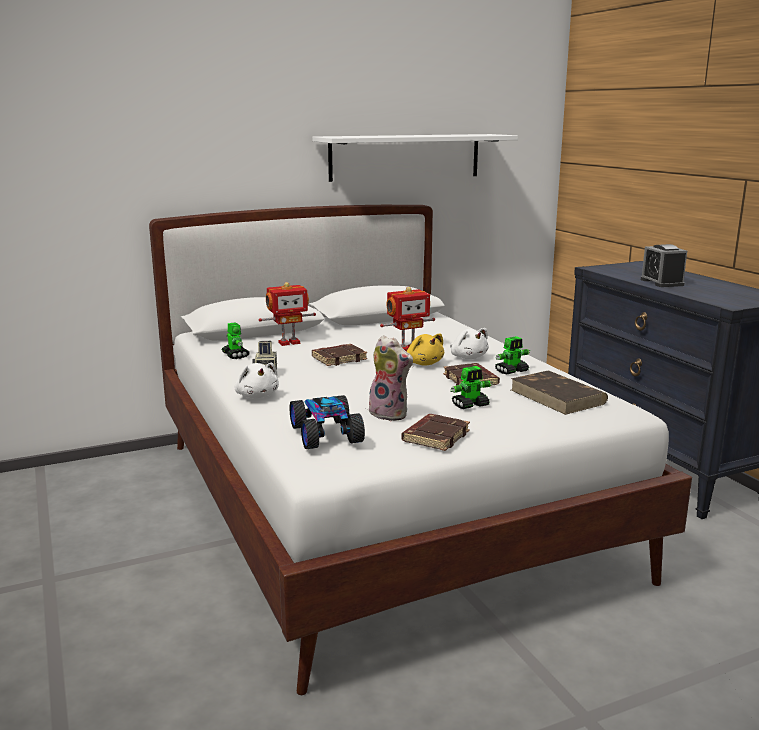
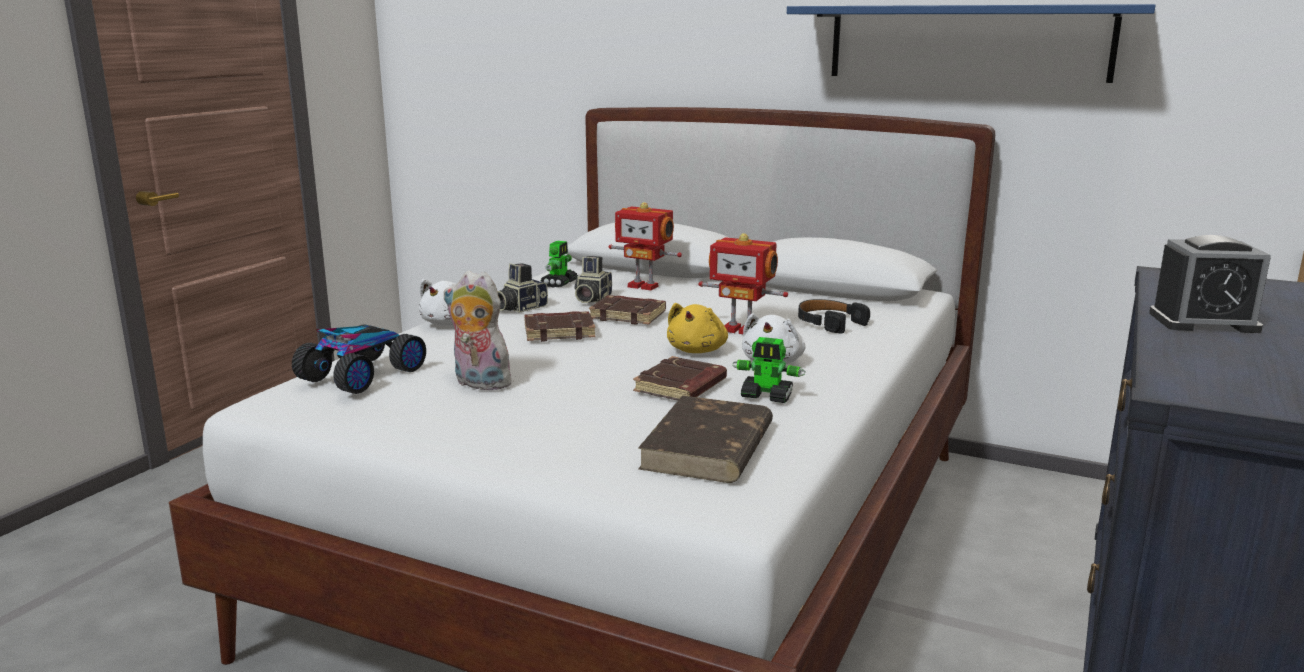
camera: 50 degrees right, 0 degrees up
(286, 357) = (591, 299): none -> camera
(390, 414) = (478, 384): plush toy -> plush toy turned 120 degrees clockwise
(405, 157) = (967, 43): white shelf -> blue shelf
(431, 333) = (829, 323): none -> black headphones
(435, 436) = (434, 422): brown book -> brown book (560, 332)
(470, 405) = (582, 411): toy robot -> none
(661, 282) = (1203, 322): alarm clock -> alarm clock turned 120 degrees counterclockwise

